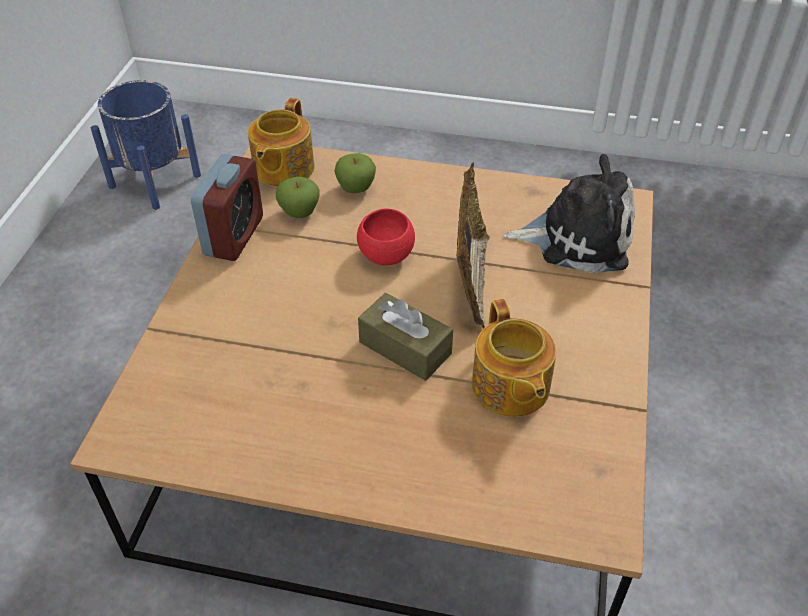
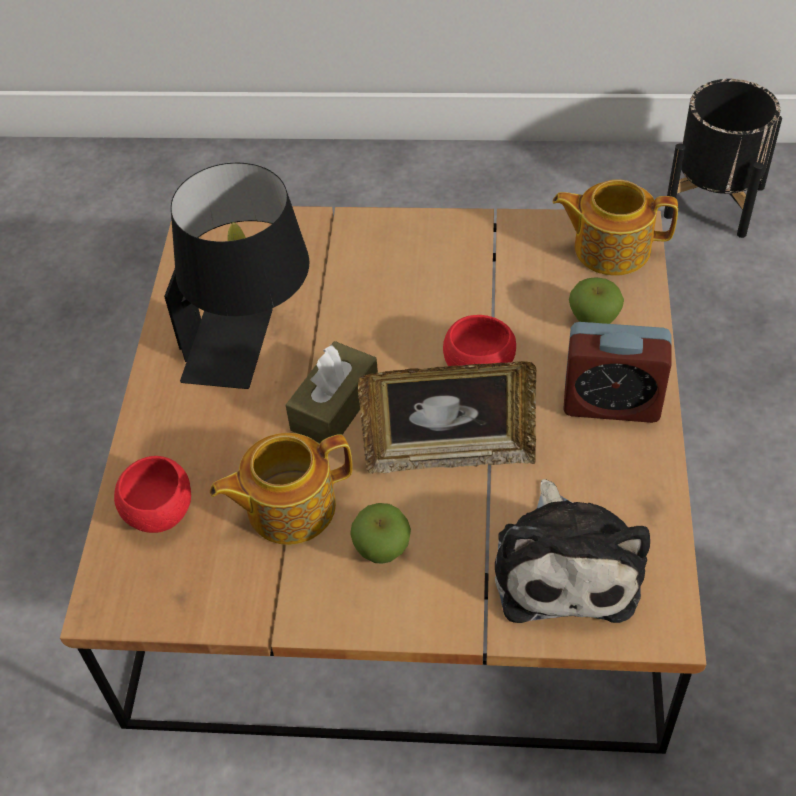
camera: 85 degrees right, 5 degrees up
(155, 181) = (714, 202): blue planter -> black planter
(234, 236) = (478, 235): alarm clock -> alarm clock (611, 403)
(299, 213) = (532, 279): apple -> apple (382, 550)
(313, 404) = (251, 346): none -> black table lamp
(505, 486) = (159, 512): none -> red bowl

